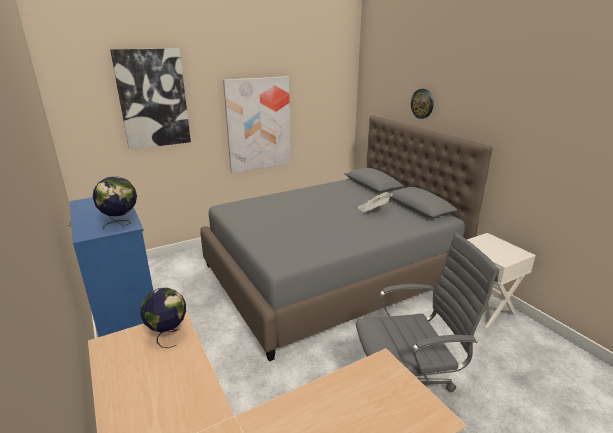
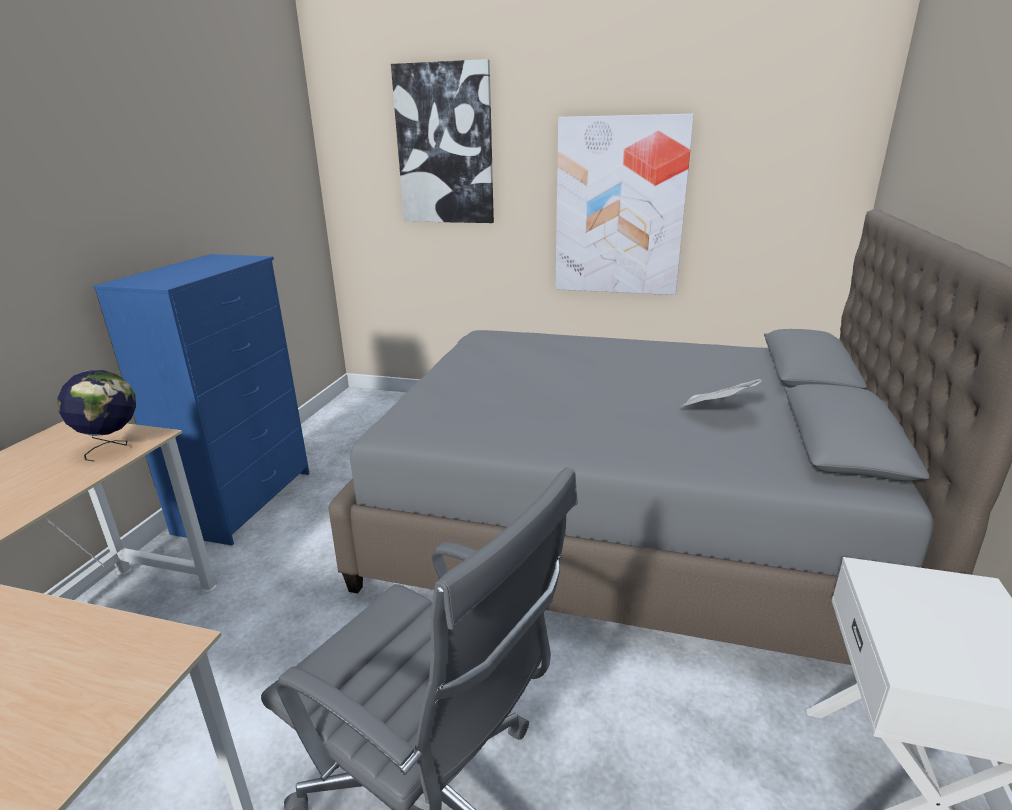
camera: 45 degrees right, 0 degrees up
(121, 224) = (167, 281): globe -> none
(422, 103) = (972, 169): wall clock -> none

